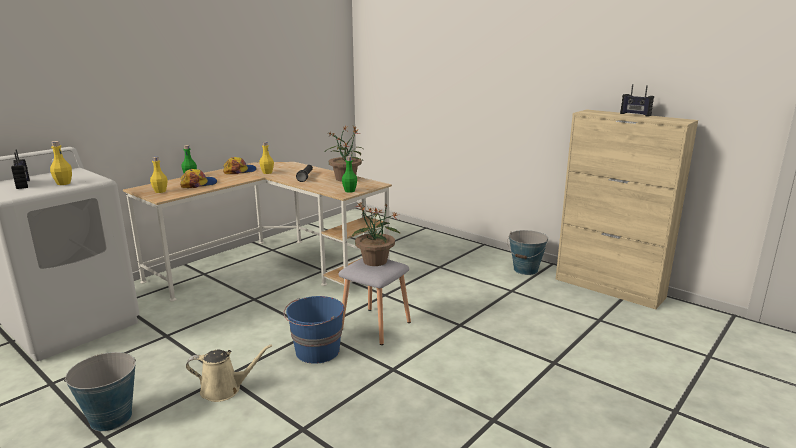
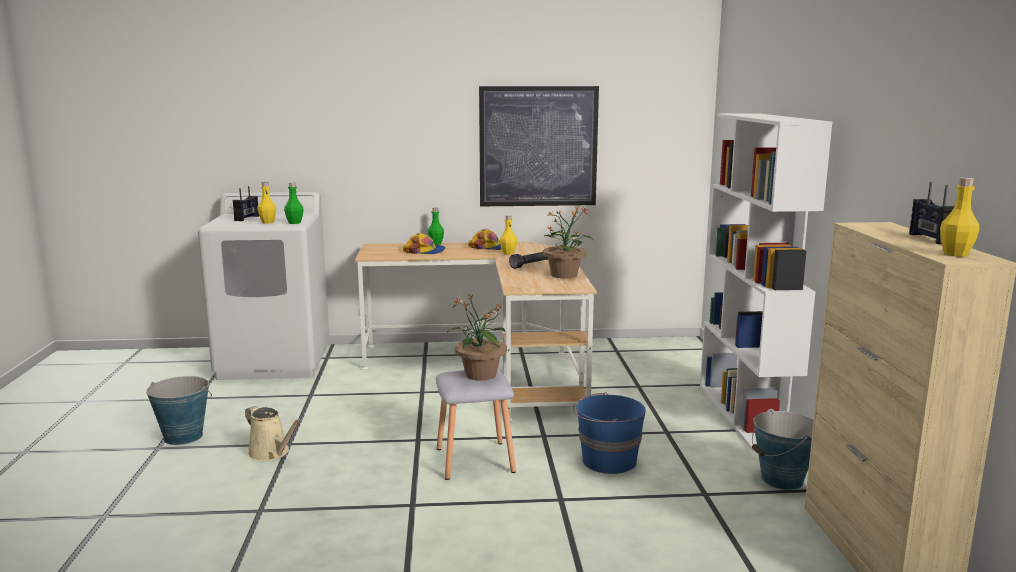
camera: 45 degrees right, 5 degrees down
(160, 191) = (381, 251): yellow bottle -> yellow bottle (955, 254)
(252, 84) = (538, 146): none -> picture
(317, 351) = (383, 458): blue bucket -> blue bucket (607, 461)
(349, 191) = (532, 287): green bottle -> green bottle (294, 223)
(457, 244) = (746, 415): none -> white bookcase

